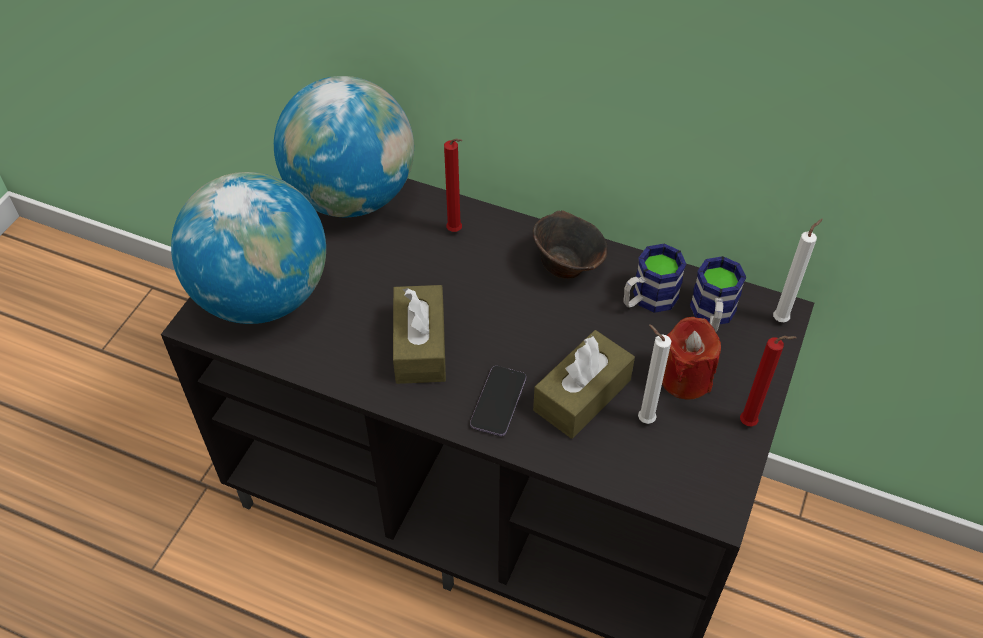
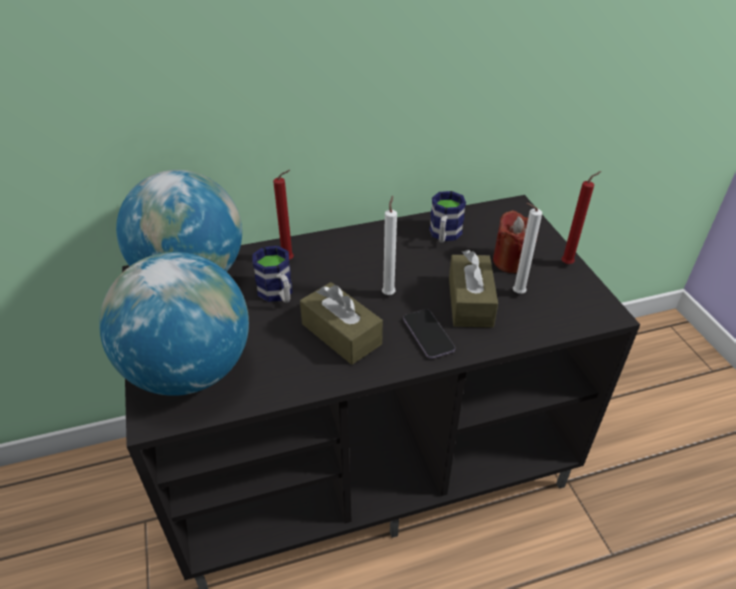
camera: 40 degrees left, 10 degrees down
(567, 264) = (378, 242): brown bowl -> none
(712, 315) = (486, 225): mug -> mug (278, 294)
(782, 318) = (520, 209): white candle -> white candle (389, 293)

